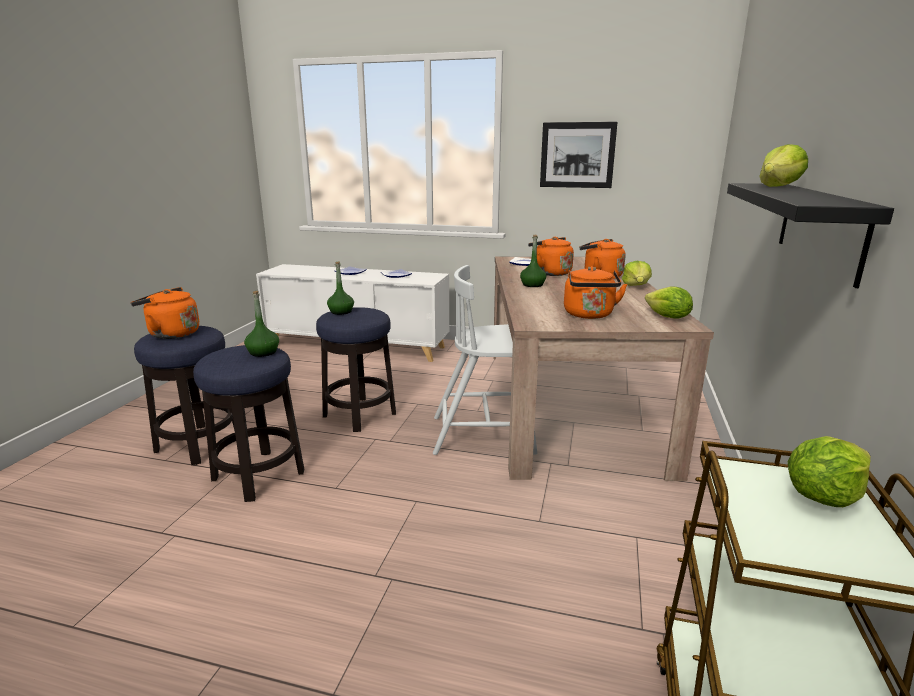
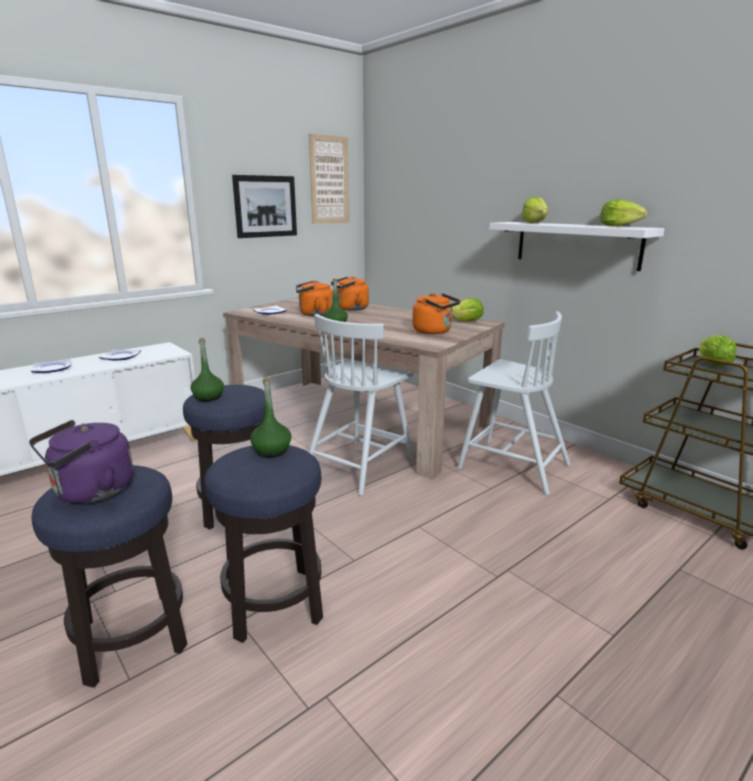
camera: 55 degrees left, 0 degrees up
(171, 334) = (90, 492): orange kettle -> purple kettle
(613, 520) = (511, 466): none -> white chair
(636, 286) = (390, 309): lettuce -> lettuce (619, 226)
(670, 124) = (329, 180): none -> picture
(819, 228) = (576, 244): black shelf -> white shelf

